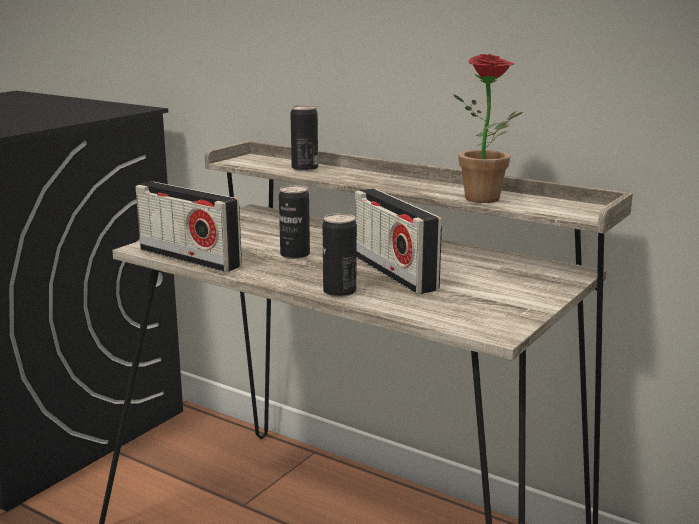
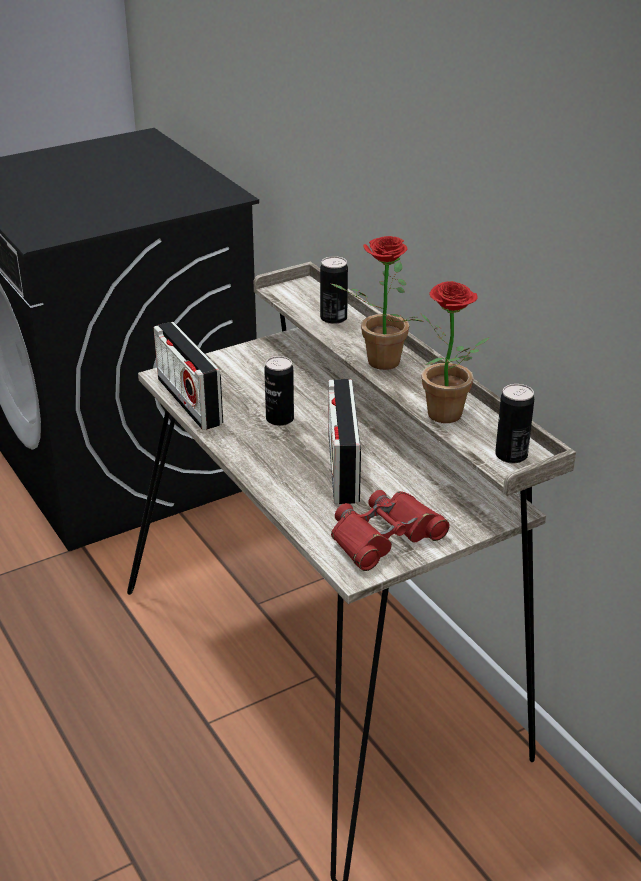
camera: 25 degrees right, 15 degrees up
(339, 291) = (274, 482): can -> can (511, 455)
(380, 183) = (377, 363): none -> potted plant
(492, 306) = (384, 537): none -> red binoculars

